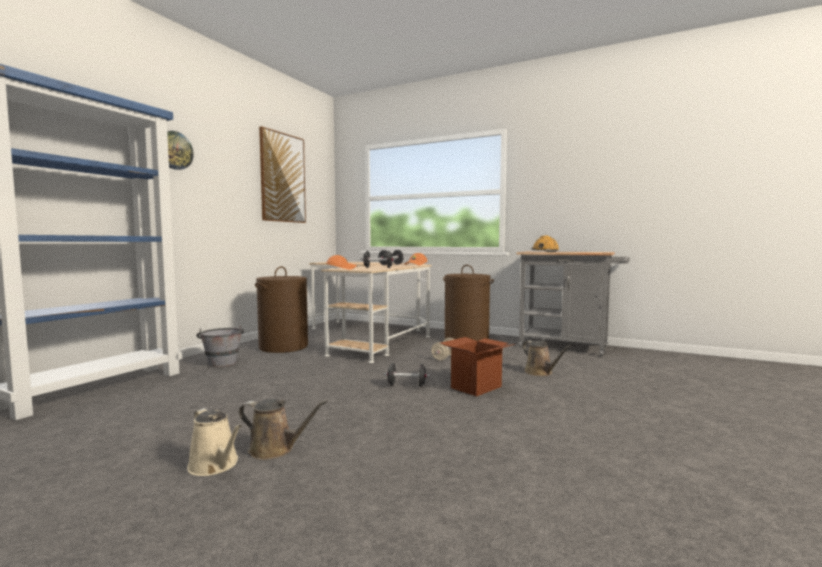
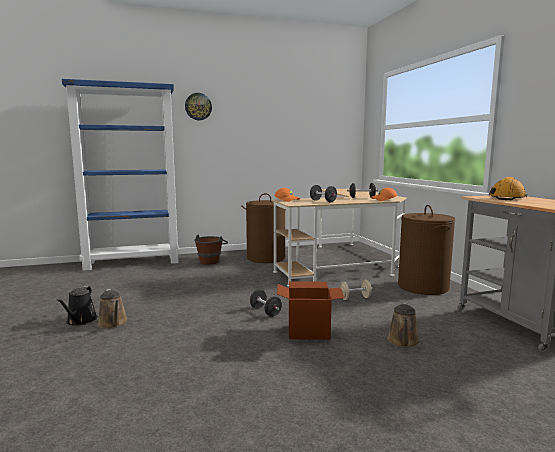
camera: 45 degrees right, 5 degrees up
(215, 465) = (80, 321): beige watering can -> black watering can
(222, 362) = (211, 260): grey bucket -> brown bucket
(282, 178) = (298, 115): picture -> none

